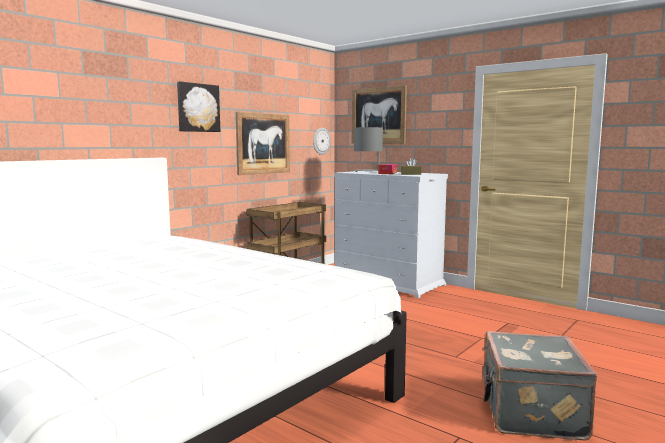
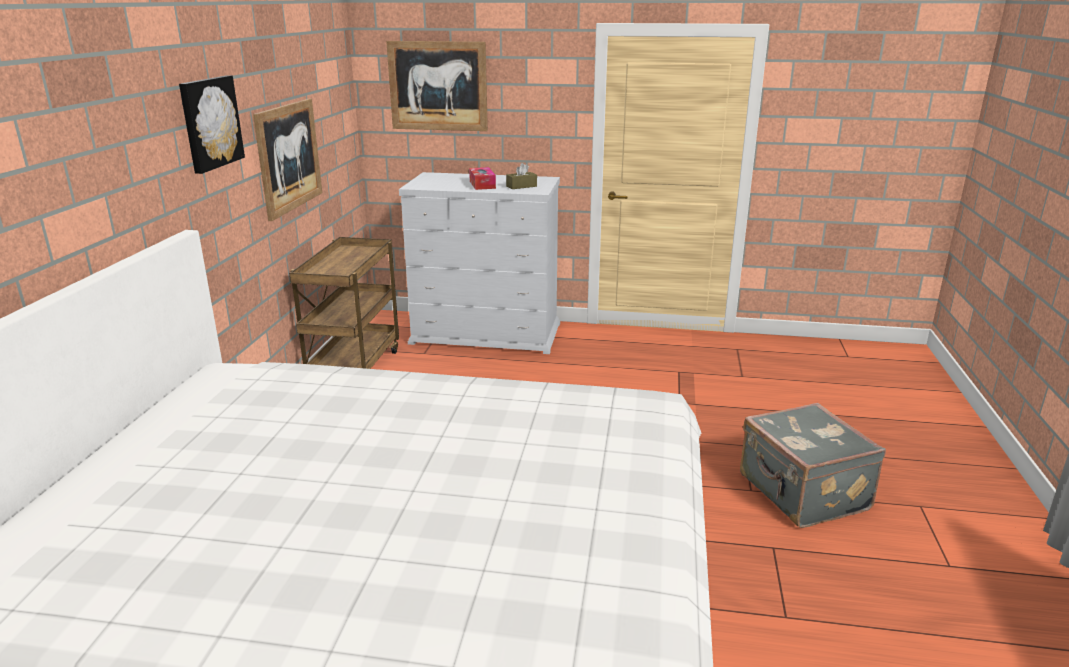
camera: 30 degrees left, 15 degrees up
(321, 141) = (345, 129): wall clock -> none
(368, 171) = (439, 178): grey table lamp -> none

